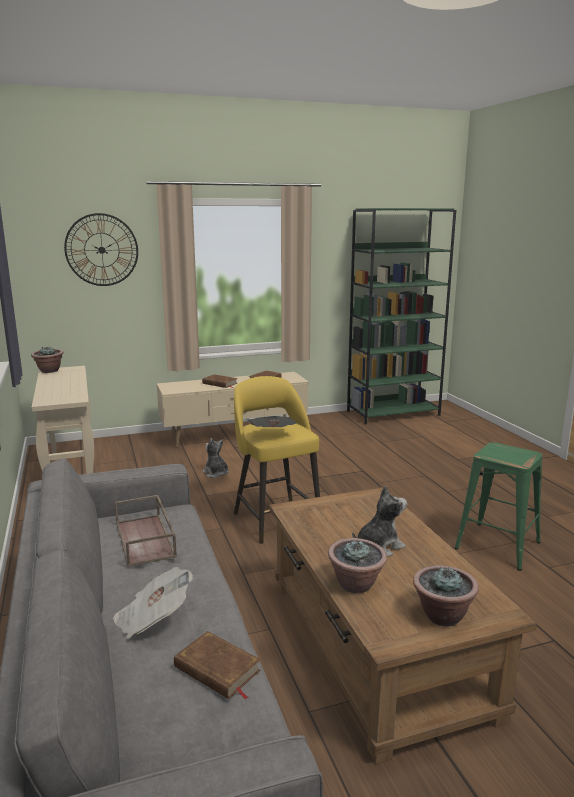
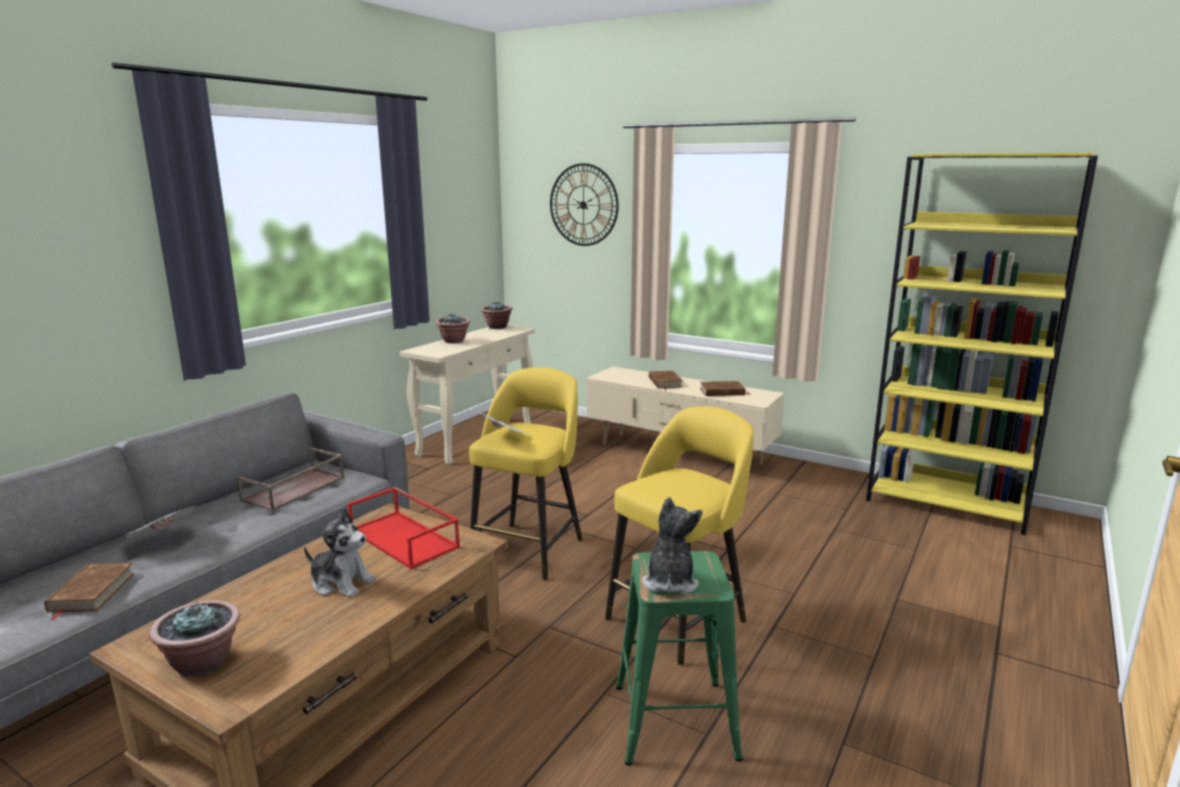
camera: 50 degrees right, 0 degrees up
(216, 473) = (580, 483): plush toy -> plush toy (670, 582)
(339, 513) = (405, 539): none -> red tray
(356, 584) = (243, 596): potted plant -> potted plant (454, 341)
(393, 413) = (947, 503): green bookcase -> yellow bookcase
(412, 509) = (679, 618): none -> yellow stool

